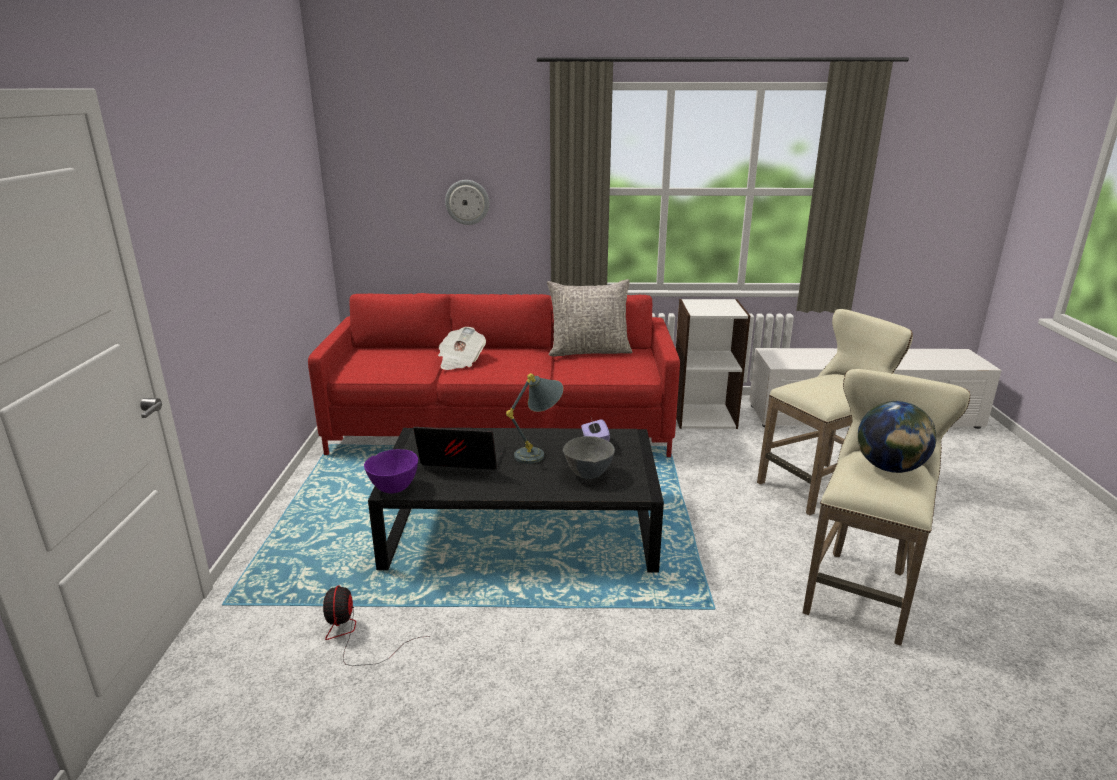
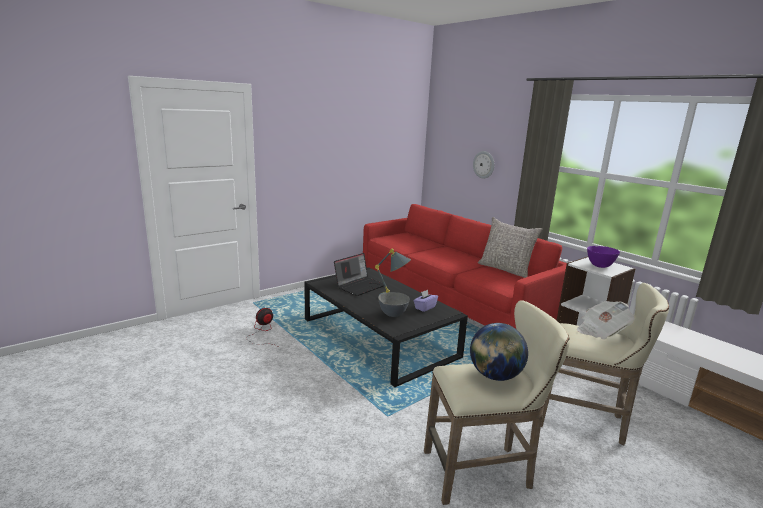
camera: 50 degrees right, 5 degrees down
(393, 489) = (318, 282): purple bowl -> purple bowl (599, 266)
(460, 362) = (431, 250): newspaper -> newspaper (601, 331)
(461, 460) = (360, 286): laptop -> laptop turned 75 degrees clockwise

